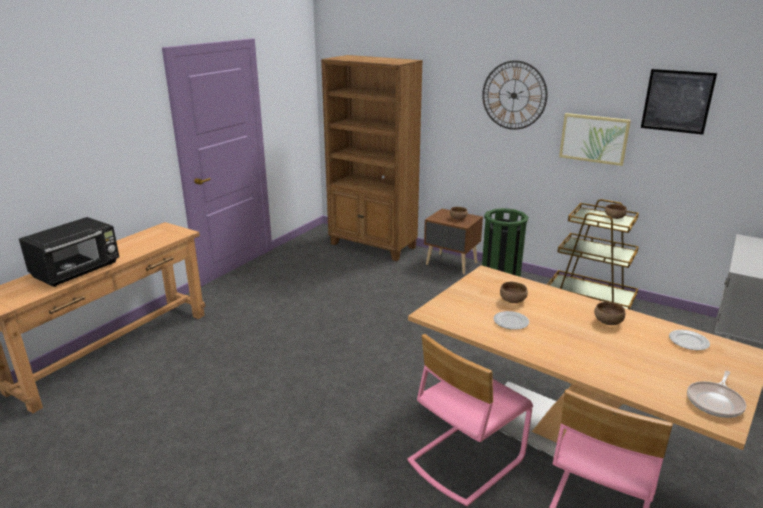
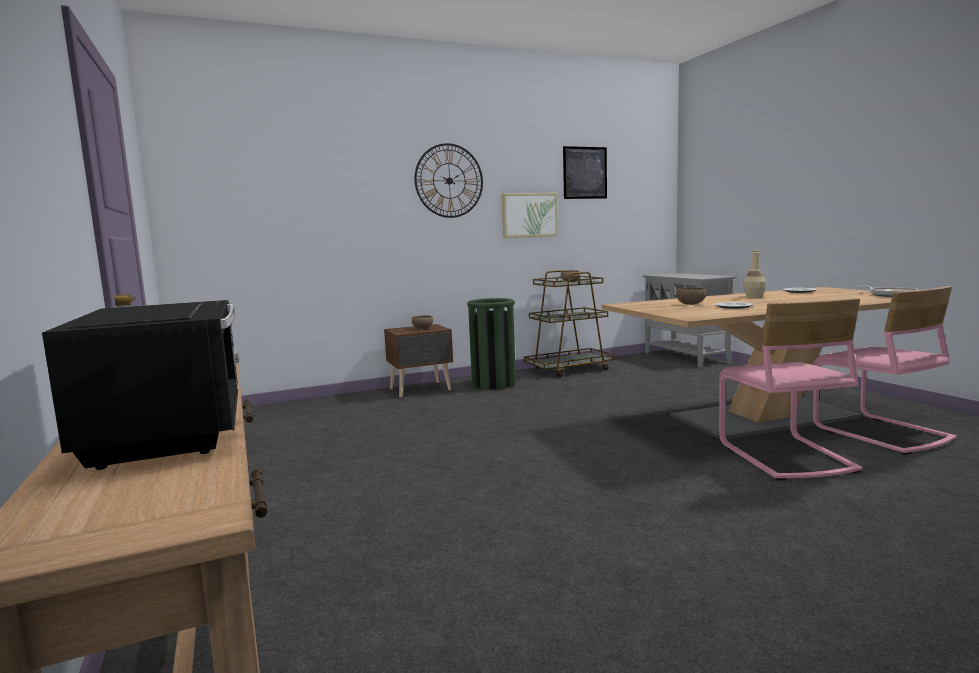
camera: 55 degrees left, 15 degrees down
(373, 246) = (304, 407): brown bookcase -> none
(607, 322) = (754, 296): brown bowl -> beige bottle

